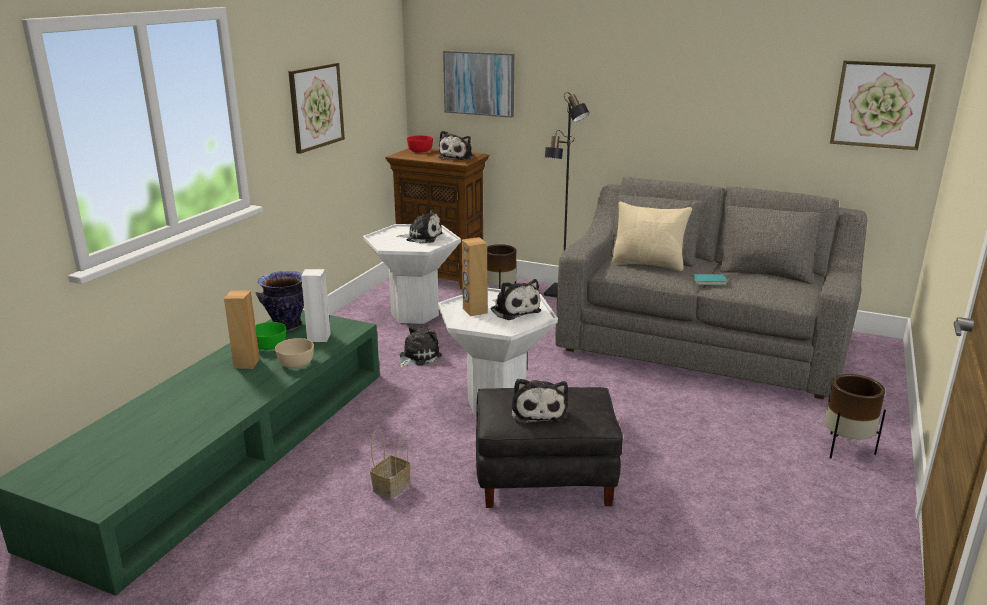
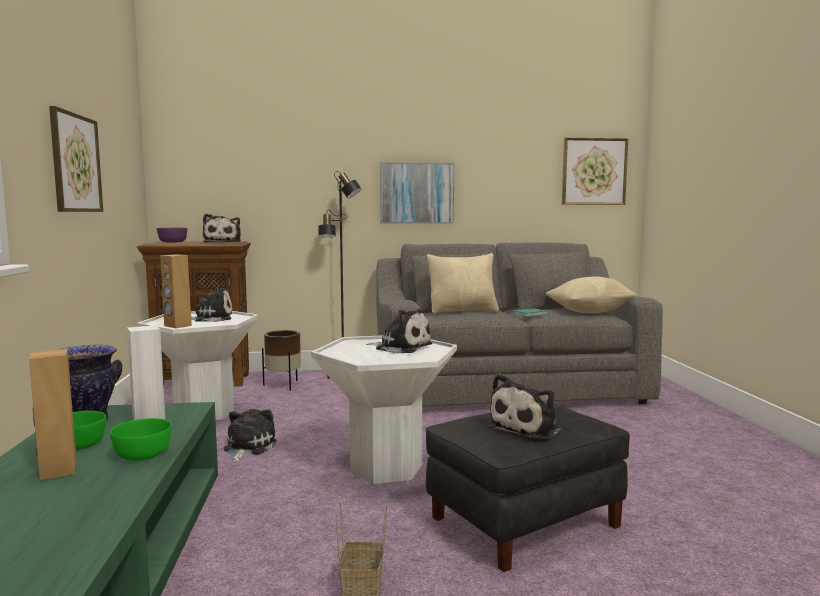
camera: 30 degrees left, 15 degrees down
(295, 363) = (142, 454): beige bowl -> green bowl
(420, 151) = (173, 242): red bowl -> purple bowl
(474, 311) = (361, 353): brown speaker -> brown speaker (177, 326)
(479, 83) = (235, 171): picture -> picture (416, 193)
(538, 411) = (527, 427): plush toy -> plush toy turned 75 degrees clockwise
(786, 288) = (589, 312): none -> beige pillow
(845, 449) = (712, 430): brown planter -> none

